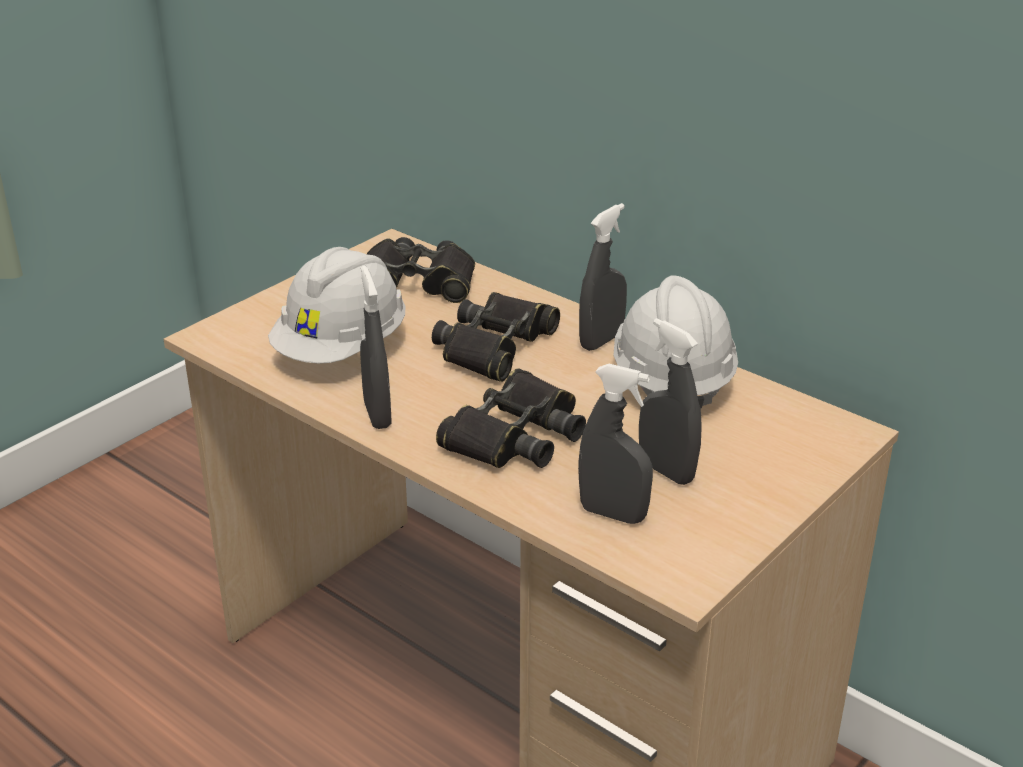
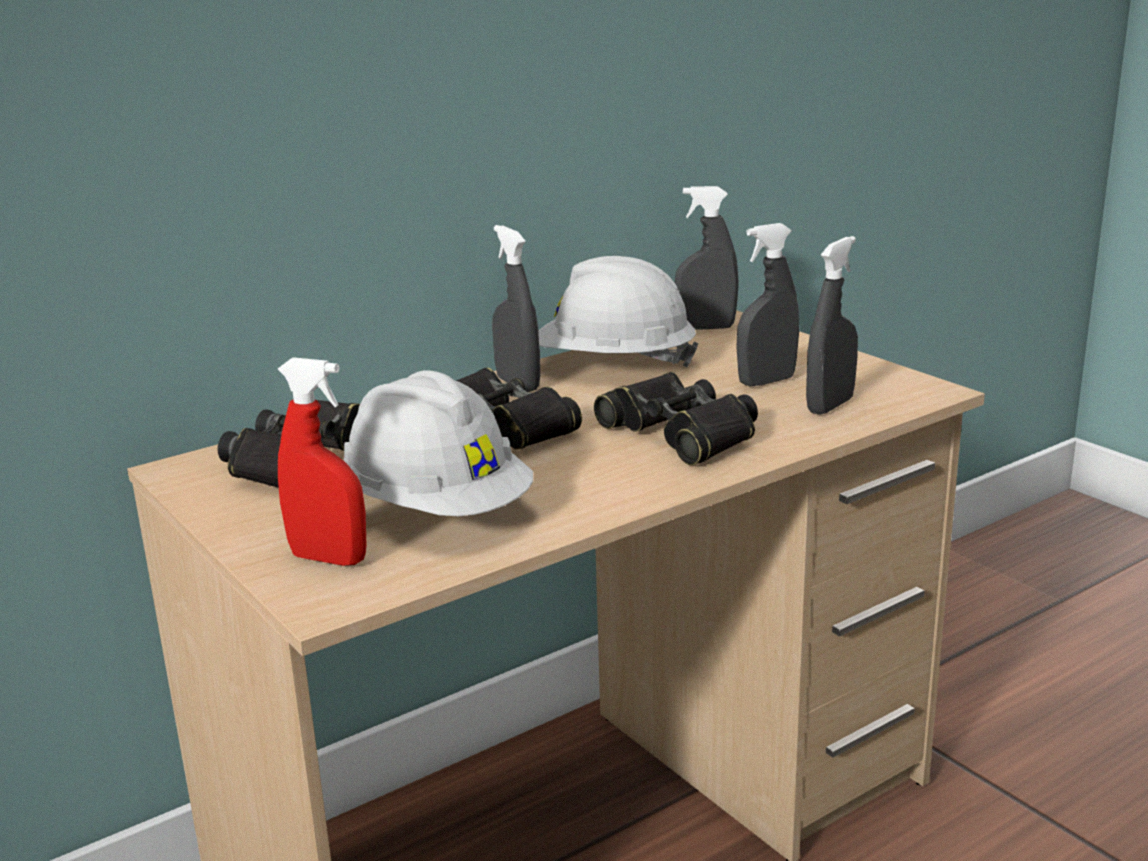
camera: 75 degrees left, 10 degrees down
(264, 324) = (328, 559): none -> red spray bottle
(377, 414) = (607, 496): grey spray bottle -> grey spray bottle (706, 327)

